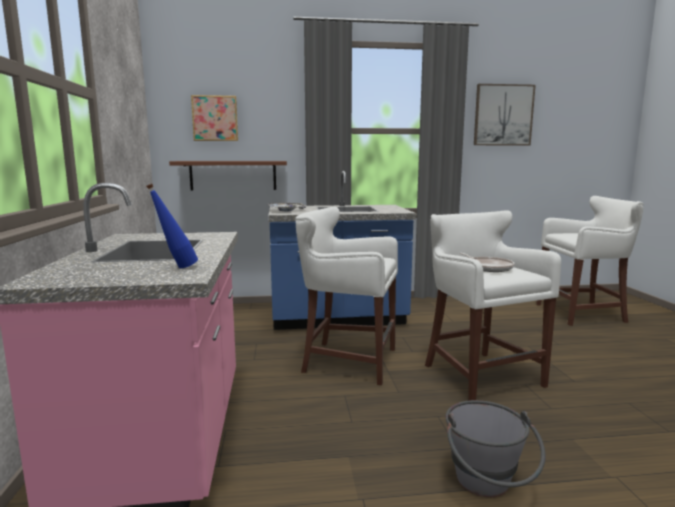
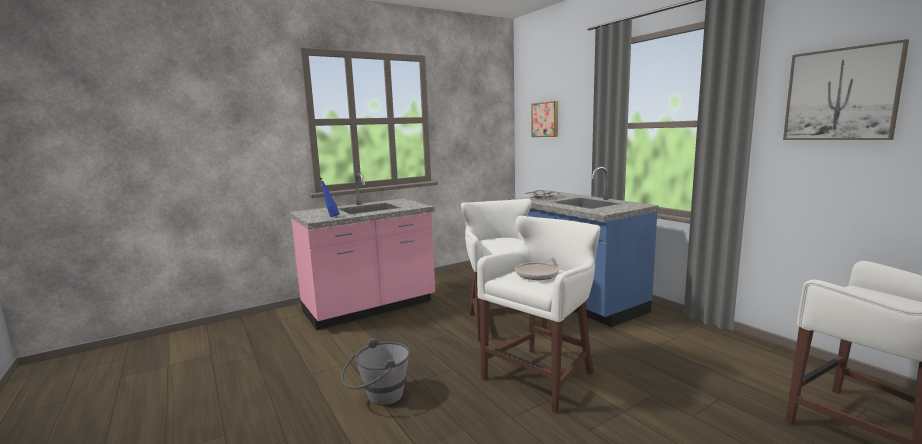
camera: 65 degrees right, 0 degrees up
(233, 175) = (553, 164): brown shelf -> none

